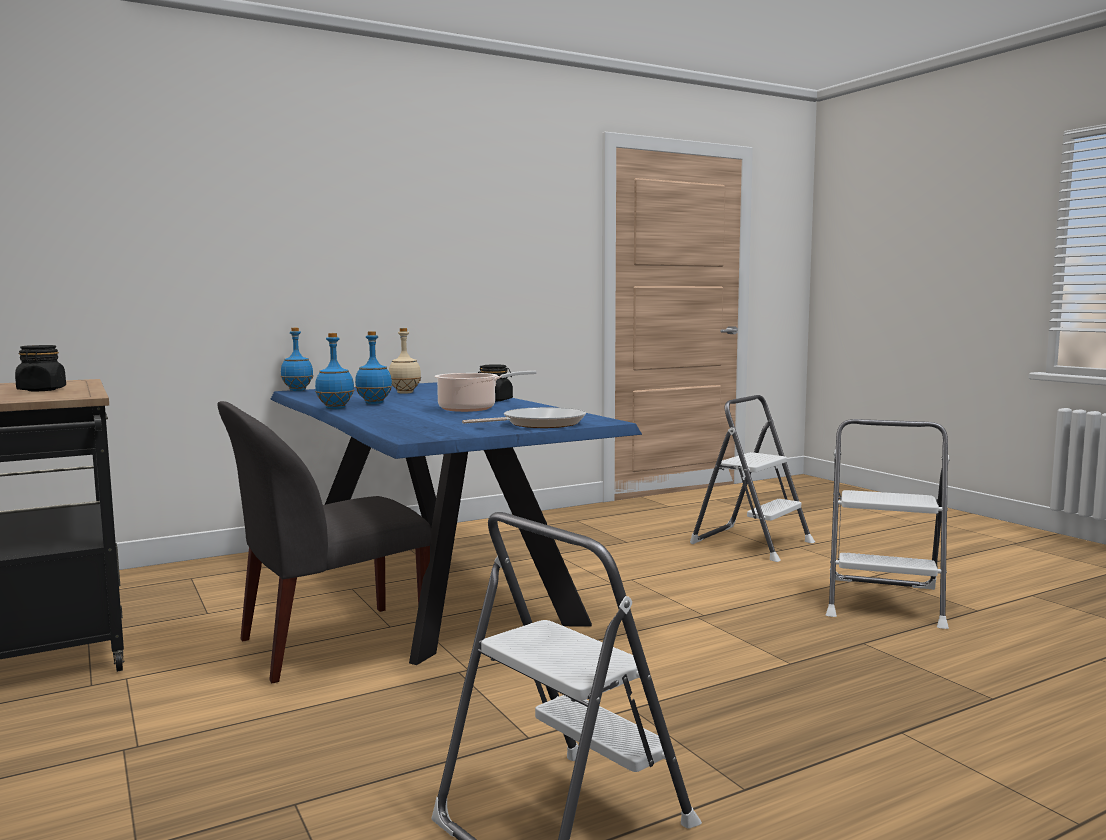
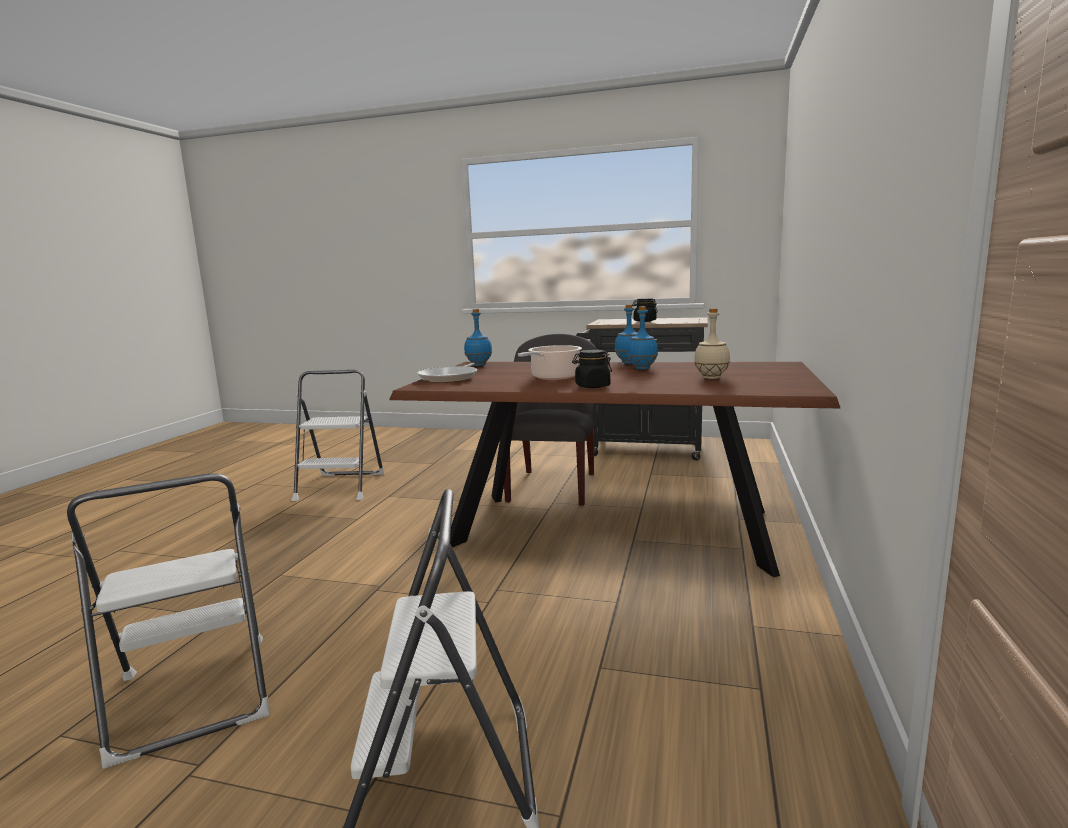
camera: 135 degrees right, 5 degrees up
(298, 390) = (790, 364): blue bottle -> blue bottle (478, 365)
(431, 584) = (611, 529): blue dining table -> brown dining table

